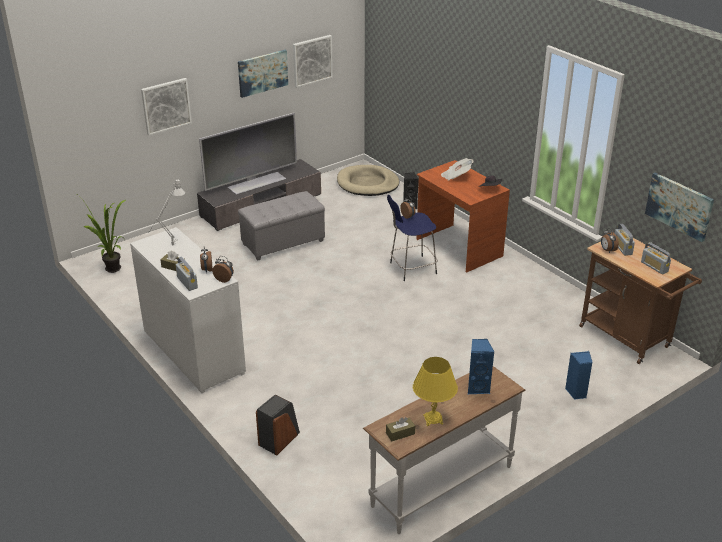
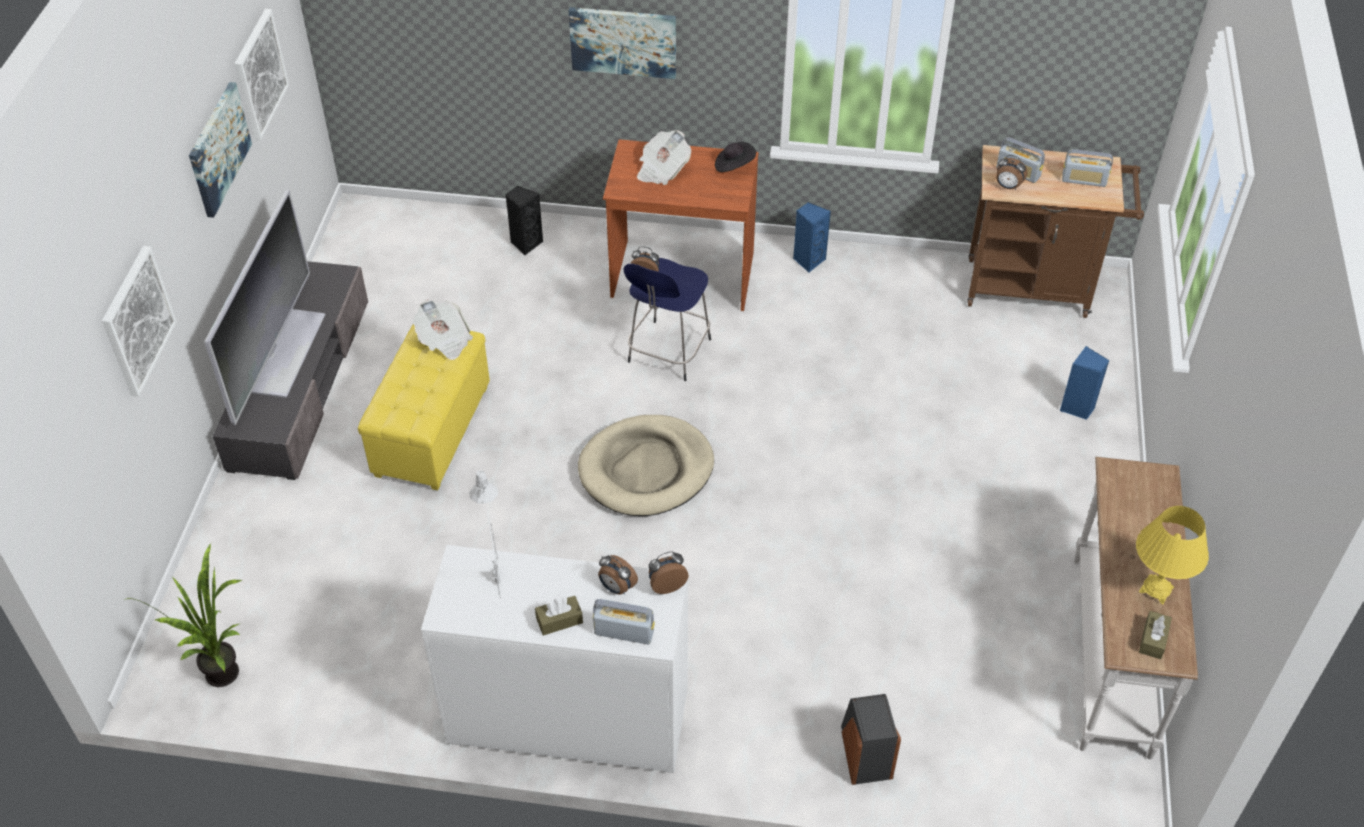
camera: 45 degrees left, 15 degrees up
(283, 243) = (431, 431): grey ottoman -> yellow ottoman
(305, 200) = (444, 340): none -> newspaper
(367, 184) = (411, 238): beige dog bed -> beige dog bed (646, 469)
(477, 387) = (1136, 503): blue speaker -> blue speaker (808, 260)
(679, 206) = (1089, 79): picture -> picture (623, 41)

